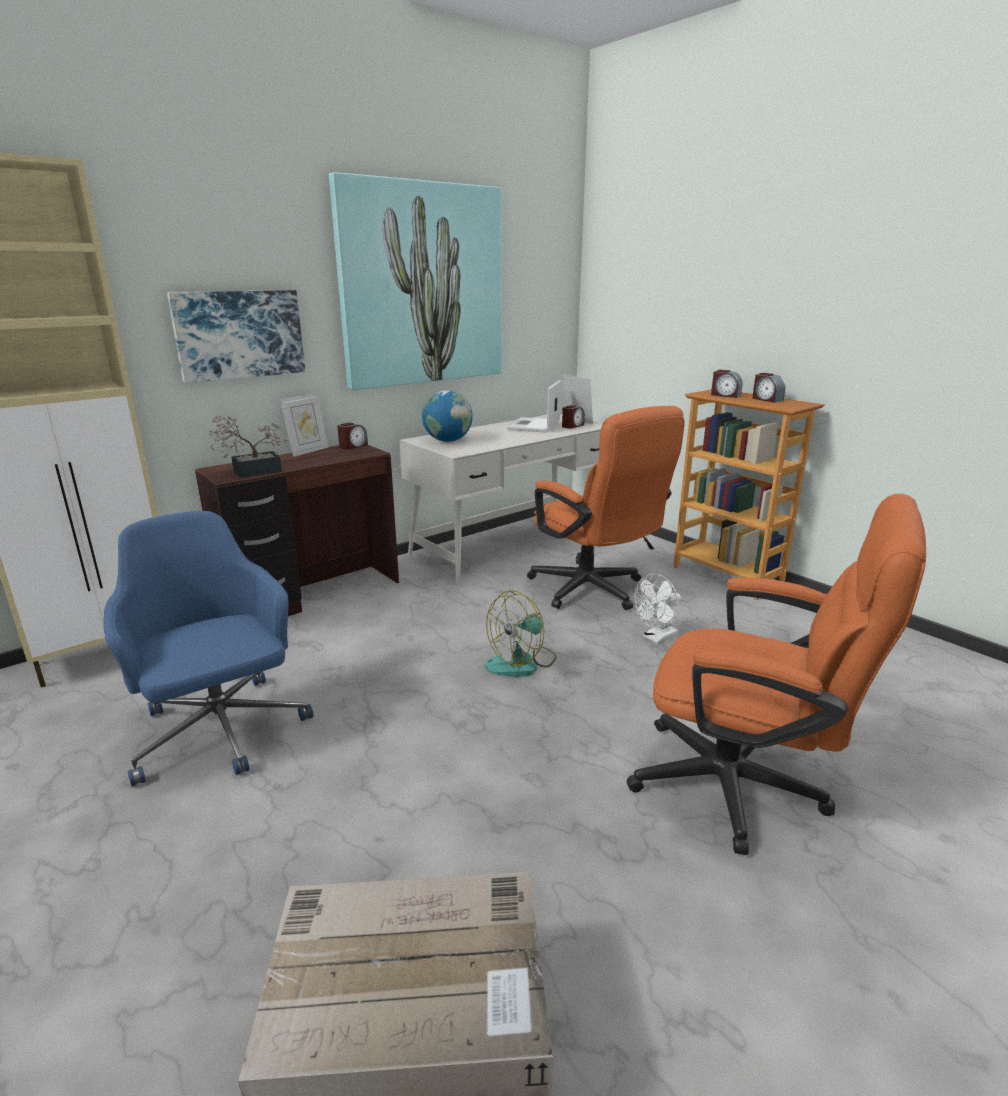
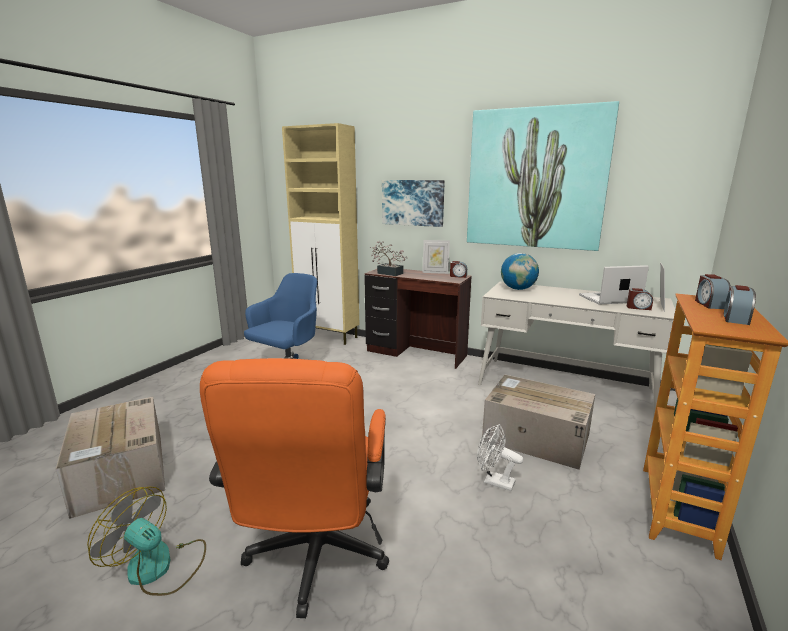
camera: 65 degrees right, 5 degrees down
(521, 662) = (403, 430): fan -> fan (159, 568)
(594, 592) = (534, 437): orange office chair -> cardboard box

